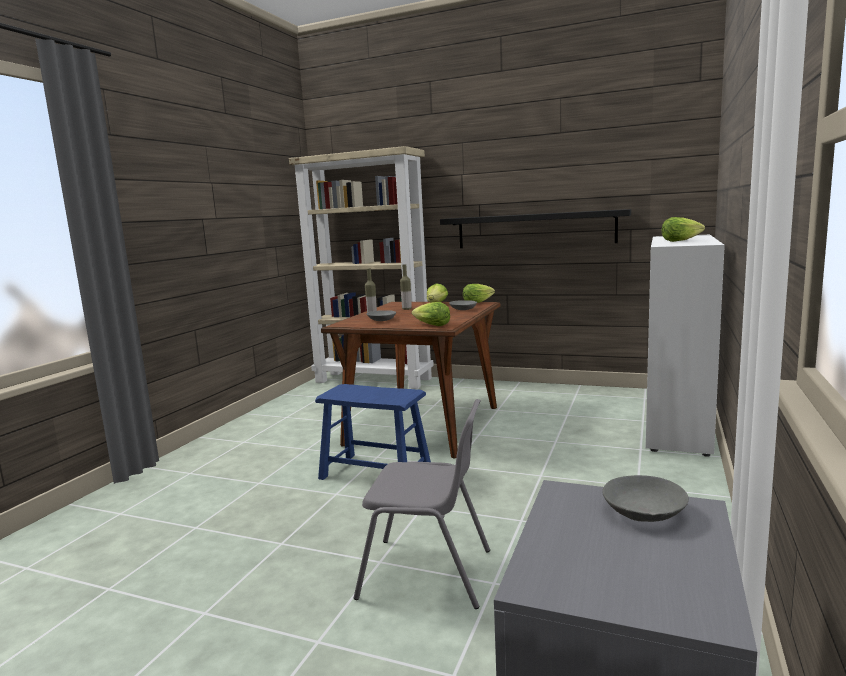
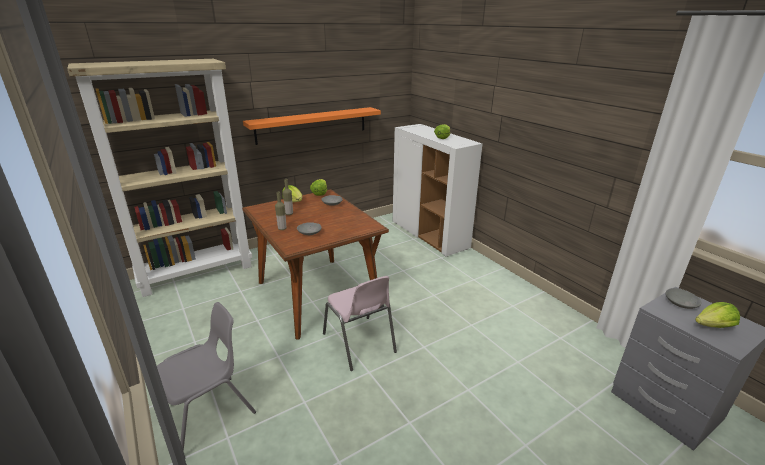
camera: 55 degrees left, 15 degrees up
(375, 472) = (359, 343): blue stool -> pink chair
(428, 573) = (494, 378): grey chair -> grey chair (209, 413)
(431, 325) = (362, 228): lettuce -> lettuce (713, 326)
(534, 229) = (312, 125): black shelf -> orange shelf

